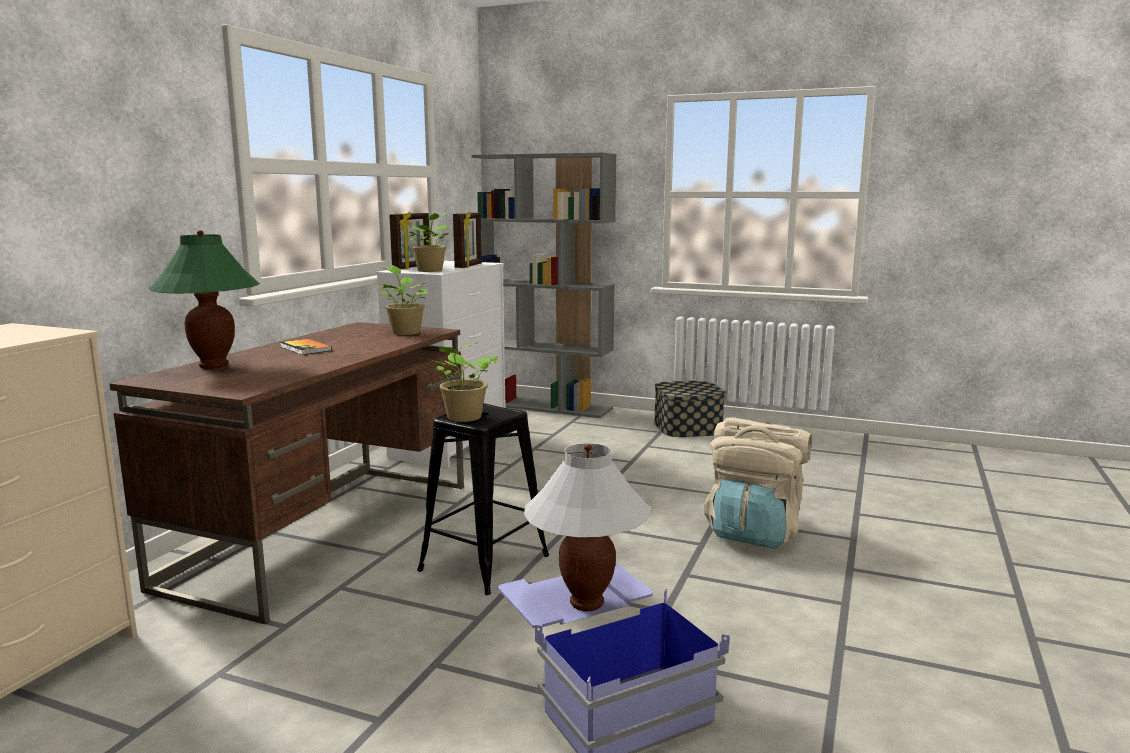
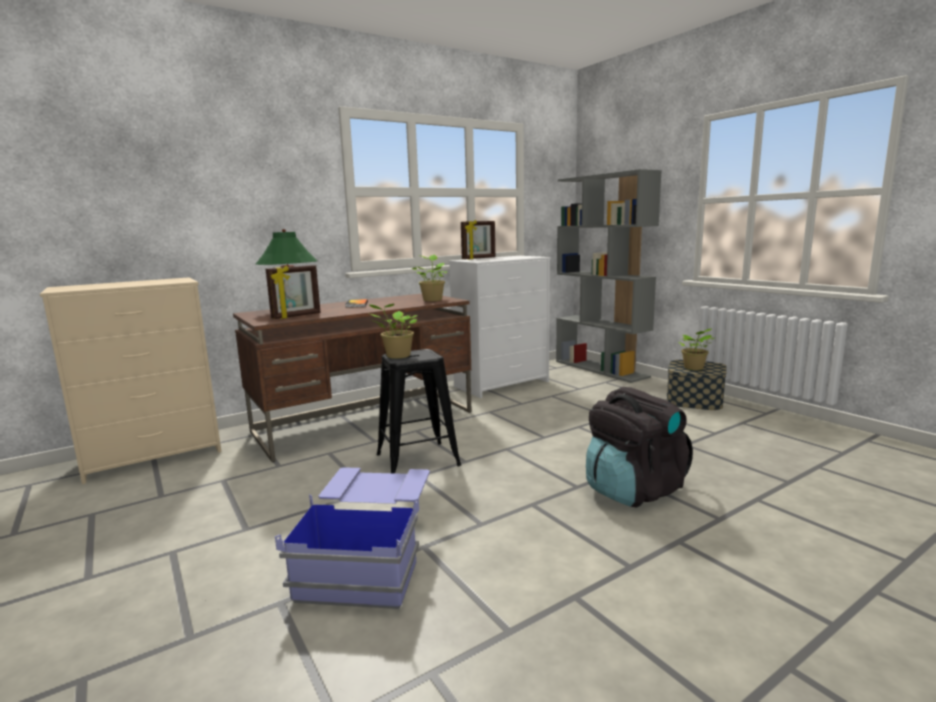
camera: 35 degrees right, 0 degrees up
(430, 271) = (479, 260): potted plant -> potted plant (694, 368)
(469, 266) = (516, 258): picture frame -> picture frame (296, 316)
(587, 603) = (374, 494): white table lamp -> none
(754, 532) = (633, 490): beige backpack -> black backpack

